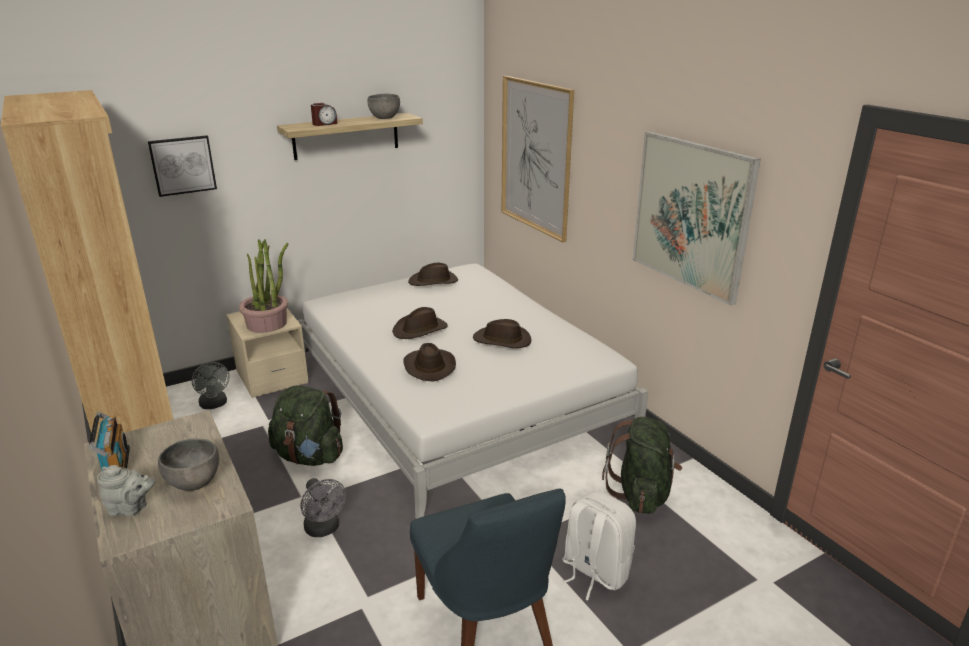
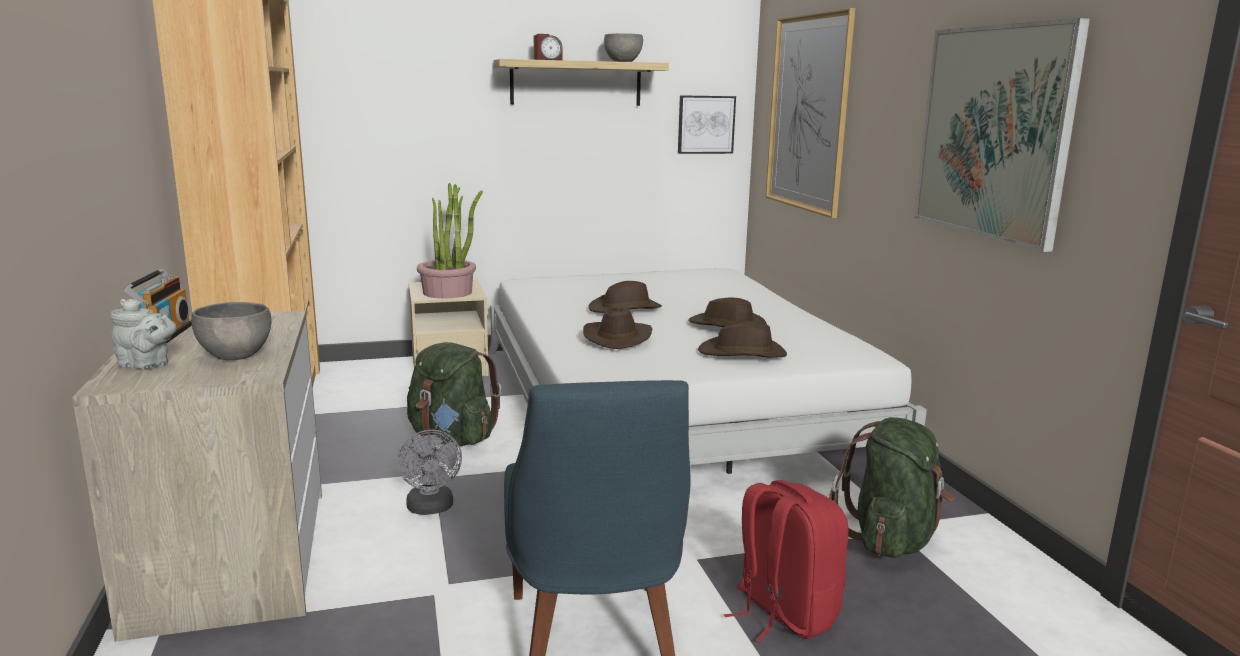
camera: 15 degrees right, 10 degrees down
(183, 165) = (380, 93): picture -> picture (705, 124)
(214, 405) = (371, 382): grey fan -> none
(433, 281) = (666, 275): brown hat -> brown hat (743, 353)
(594, 572) = (783, 614): white backpack -> red backpack

